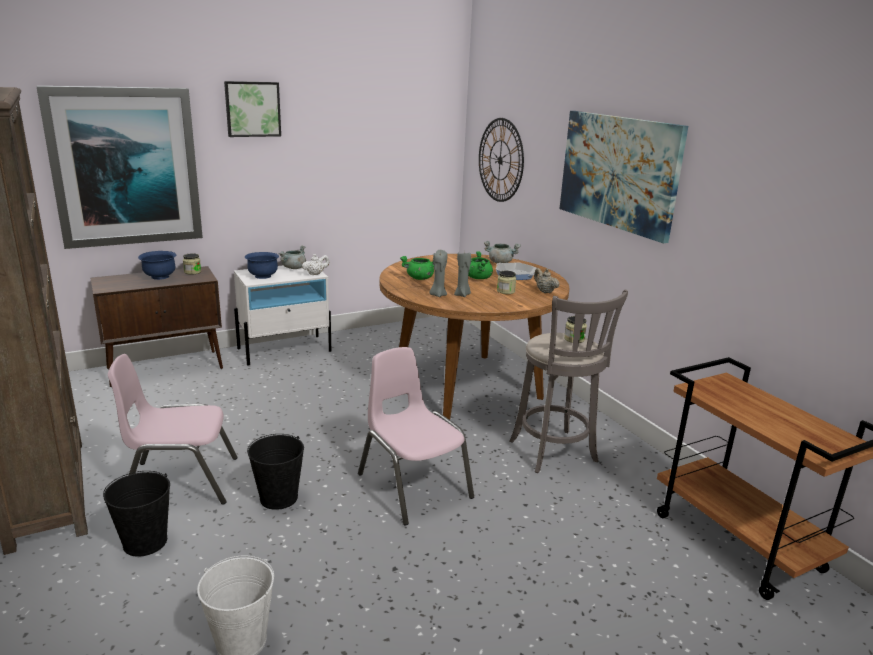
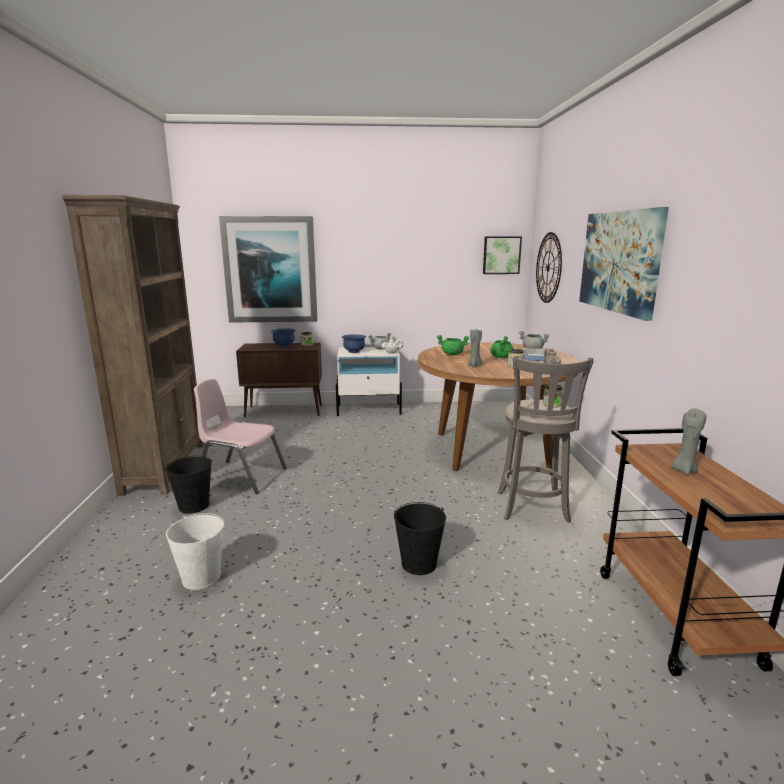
camera: 25 degrees right, 5 degrees down
(252, 109) = (357, 231): picture -> picture (501, 255)
(279, 498) = (294, 497): black bucket -> black bucket (419, 564)
(413, 486) = (395, 508): pink chair -> none
(438, 295) = (454, 364): grey candle -> grey candle (683, 470)

